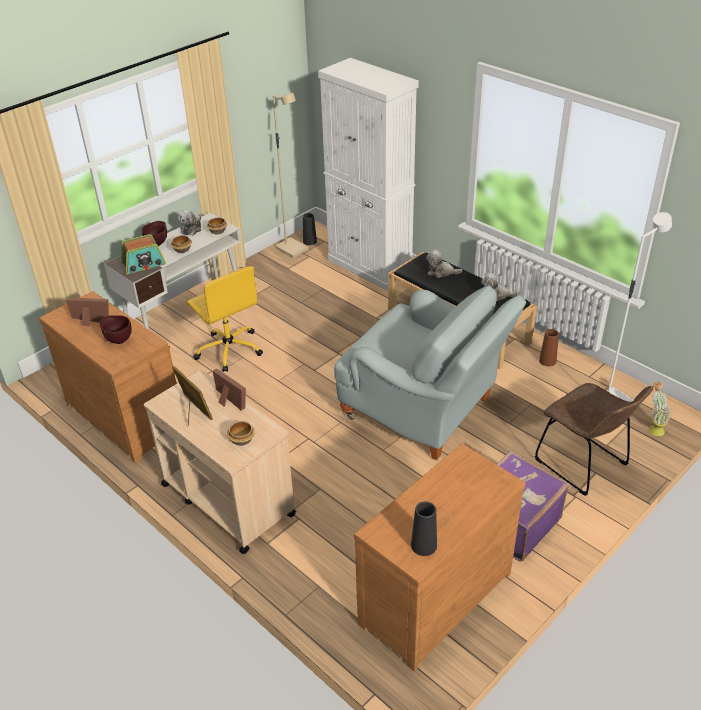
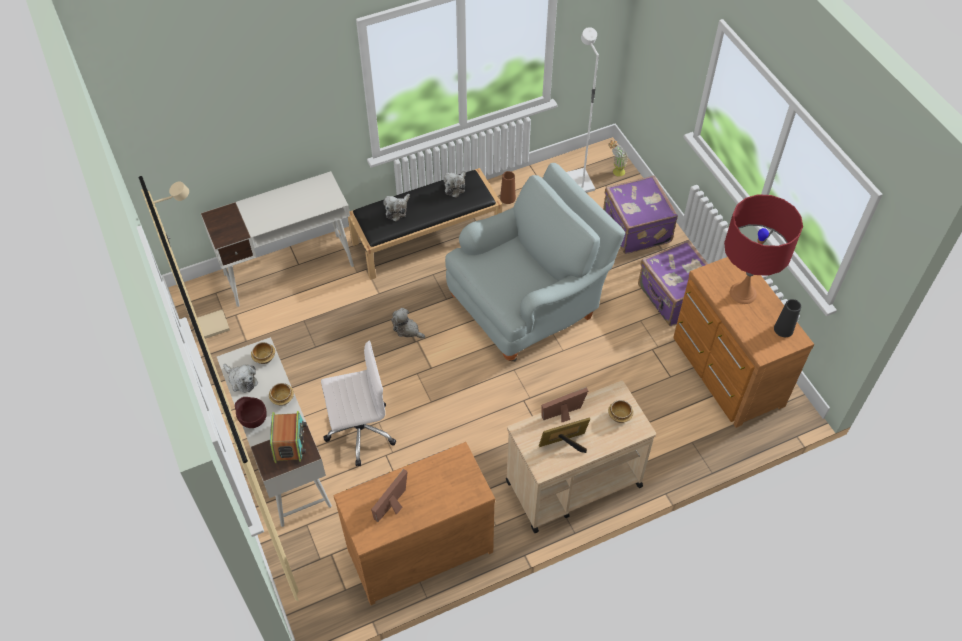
camera: 70 degrees left, 15 degrees up
(118, 340) = (441, 483): brown bowl -> none
(229, 349) = (359, 431): yellow office chair -> white office chair
(309, 241) = (206, 305): black vase -> none
(347, 344) = (407, 329): none -> plush toy
(370, 266) = (289, 269): white cabinet -> white desk
(458, 495) = (743, 293): none -> red table lamp
(584, 465) = (635, 229): brown chair -> purple suitcase

